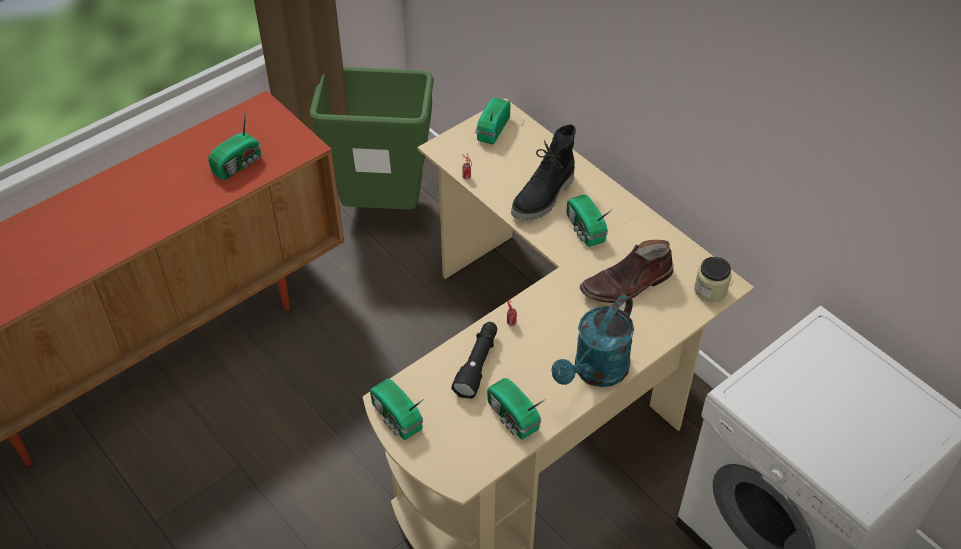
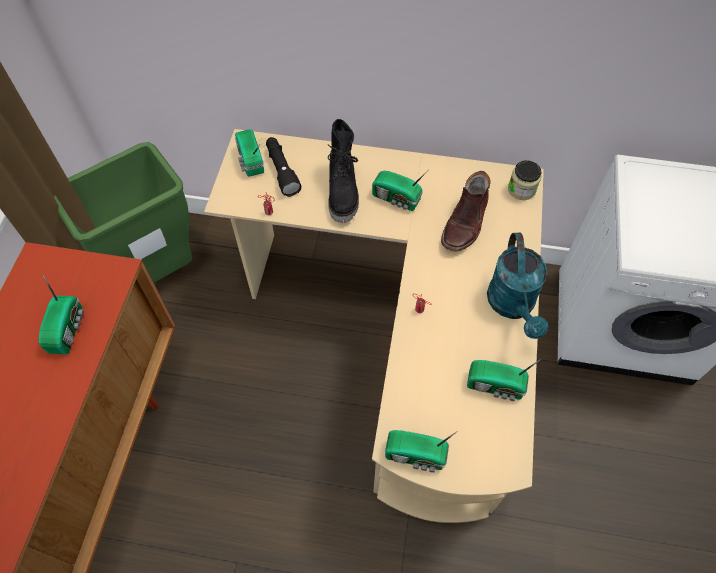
camera: 40 degrees left, 10 degrees up
(477, 364) = (429, 362): black flashlight -> black flashlight (282, 171)

